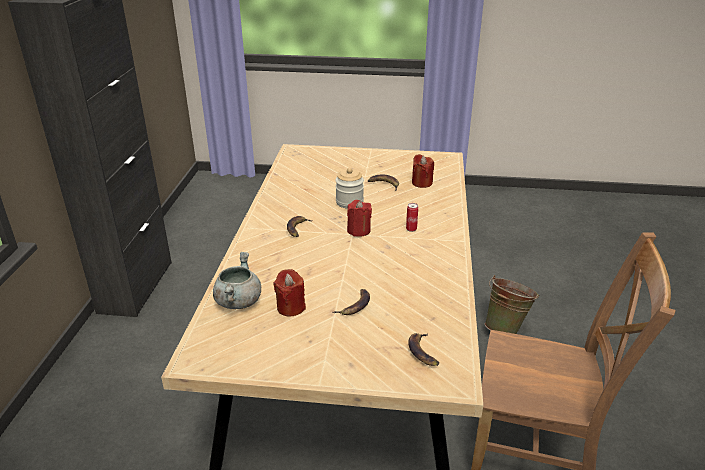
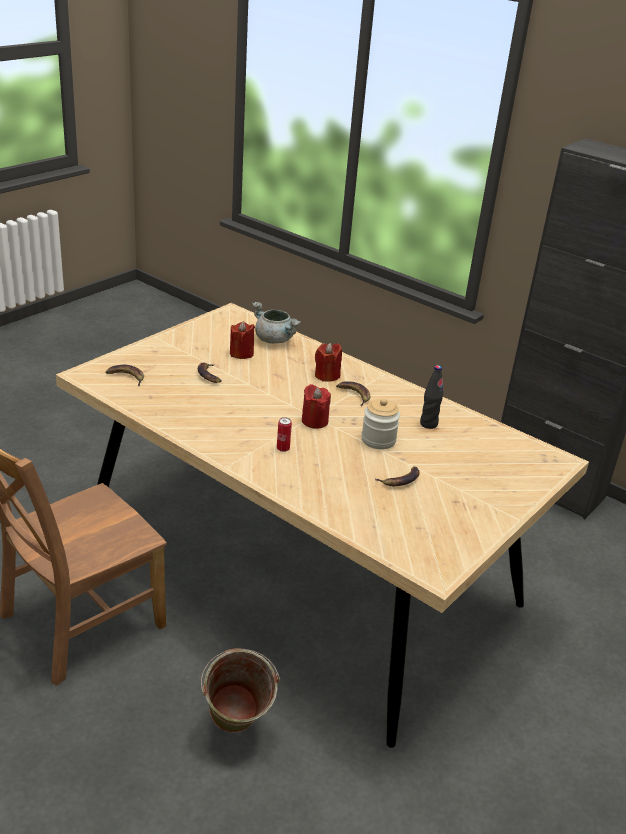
camera: 120 degrees right, 0 degrees up
(303, 192) = (428, 424): none -> black bottle
(422, 183) = (377, 508): red candle -> red candle (327, 376)

